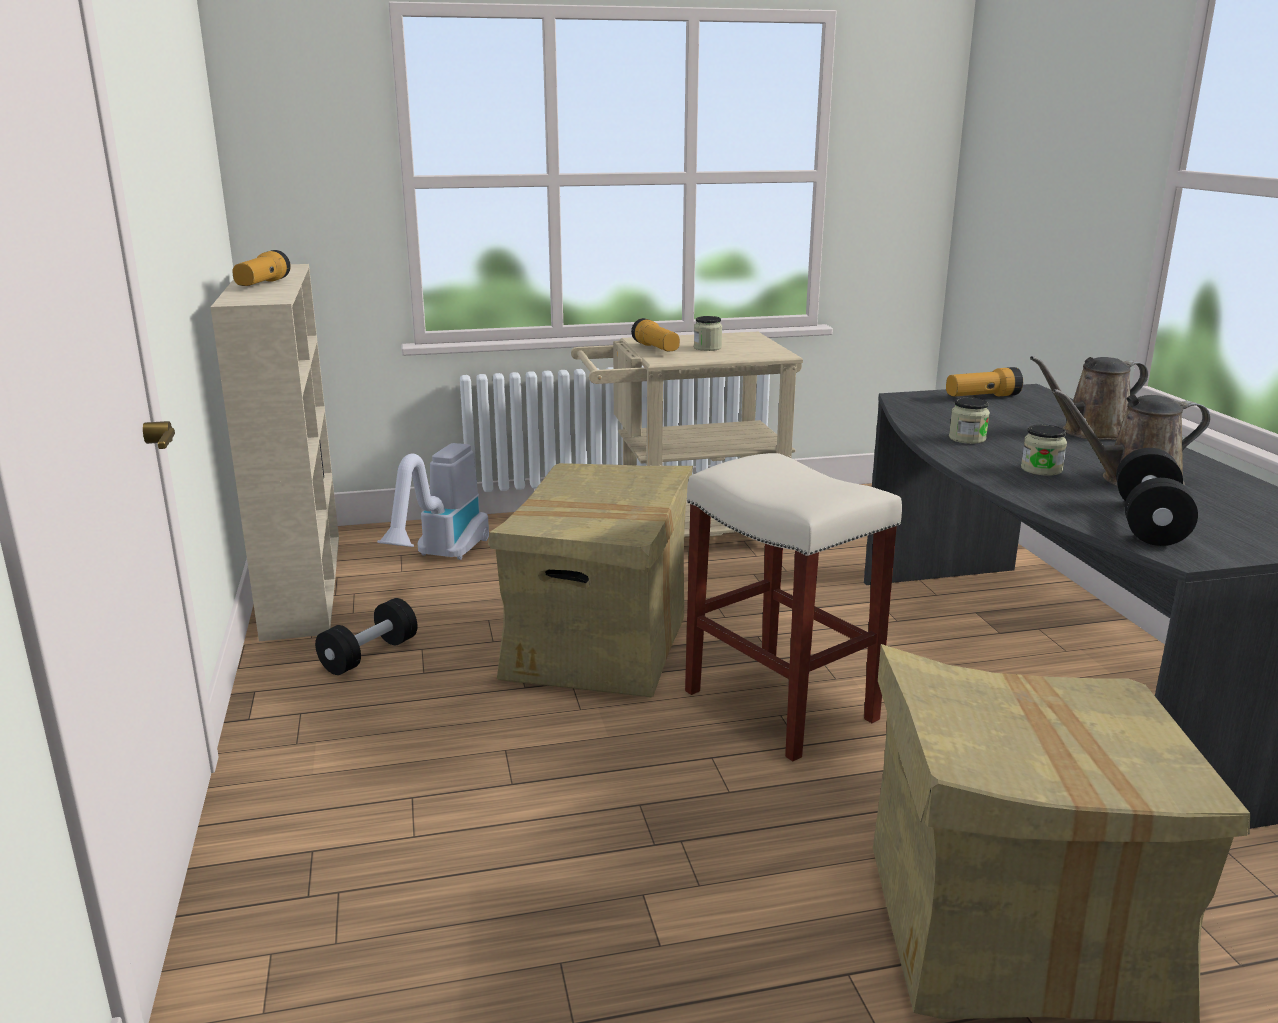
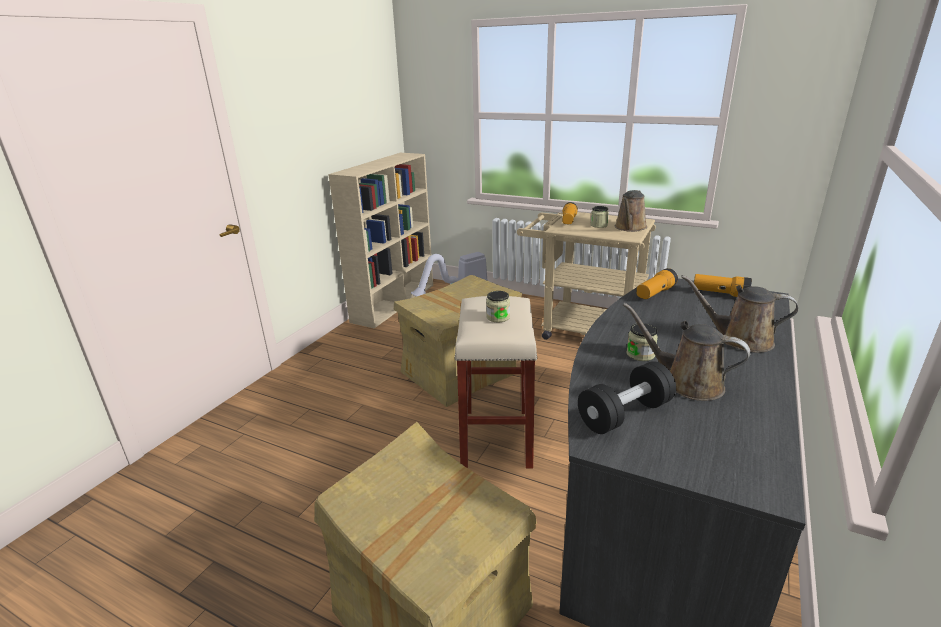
camera: 40 degrees right, 5 degrees up
(262, 284) = (376, 164): flashlight -> flashlight (655, 293)
(369, 655) = (374, 342): black dumbbell -> none
(754, 344) = (630, 228): none -> brown watering can
(967, 438) = (641, 319): jar -> jar (498, 317)

